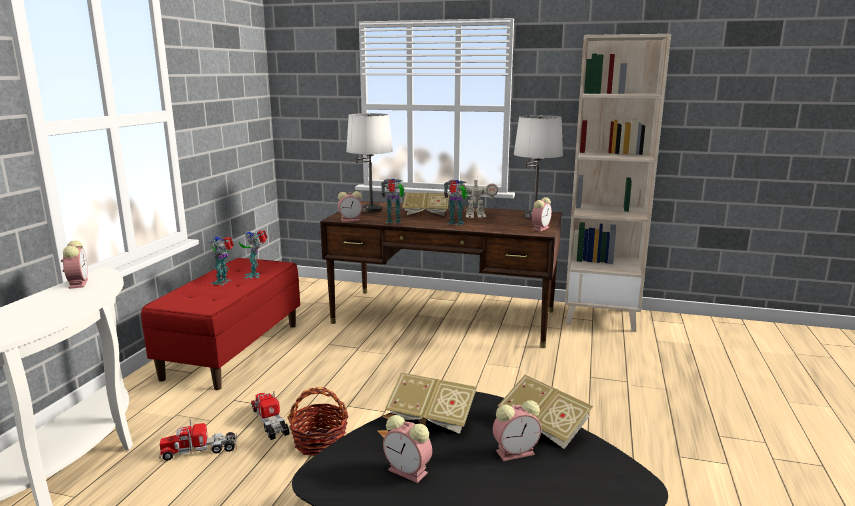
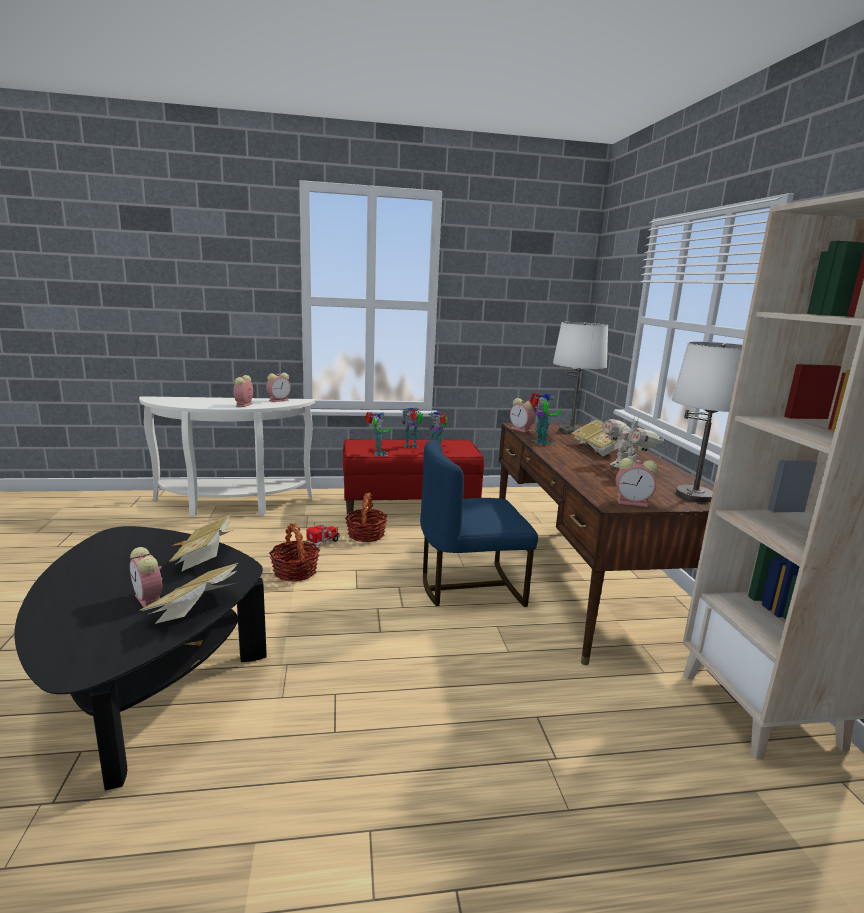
camera: 65 degrees right, 0 degrees up
(200, 450) = (268, 534): toy truck -> none
(275, 386) = (366, 535): none -> basket
(409, 472) = (122, 560): alarm clock -> alarm clock (244, 405)
(422, 359) = (470, 586): none -> blue chair
(456, 223) = (578, 464): toy robot -> toy robot (378, 454)

